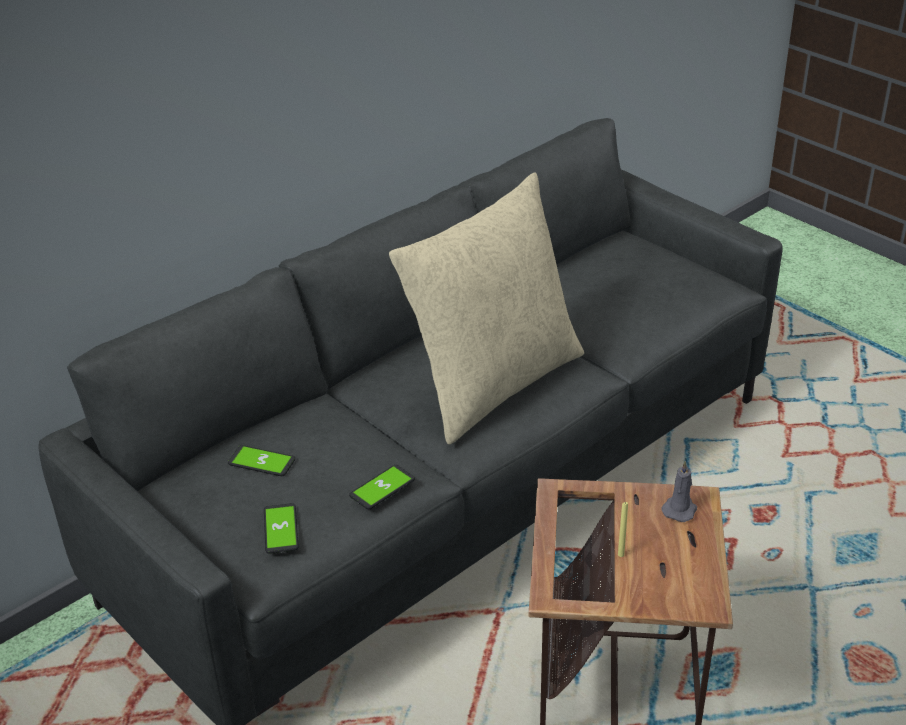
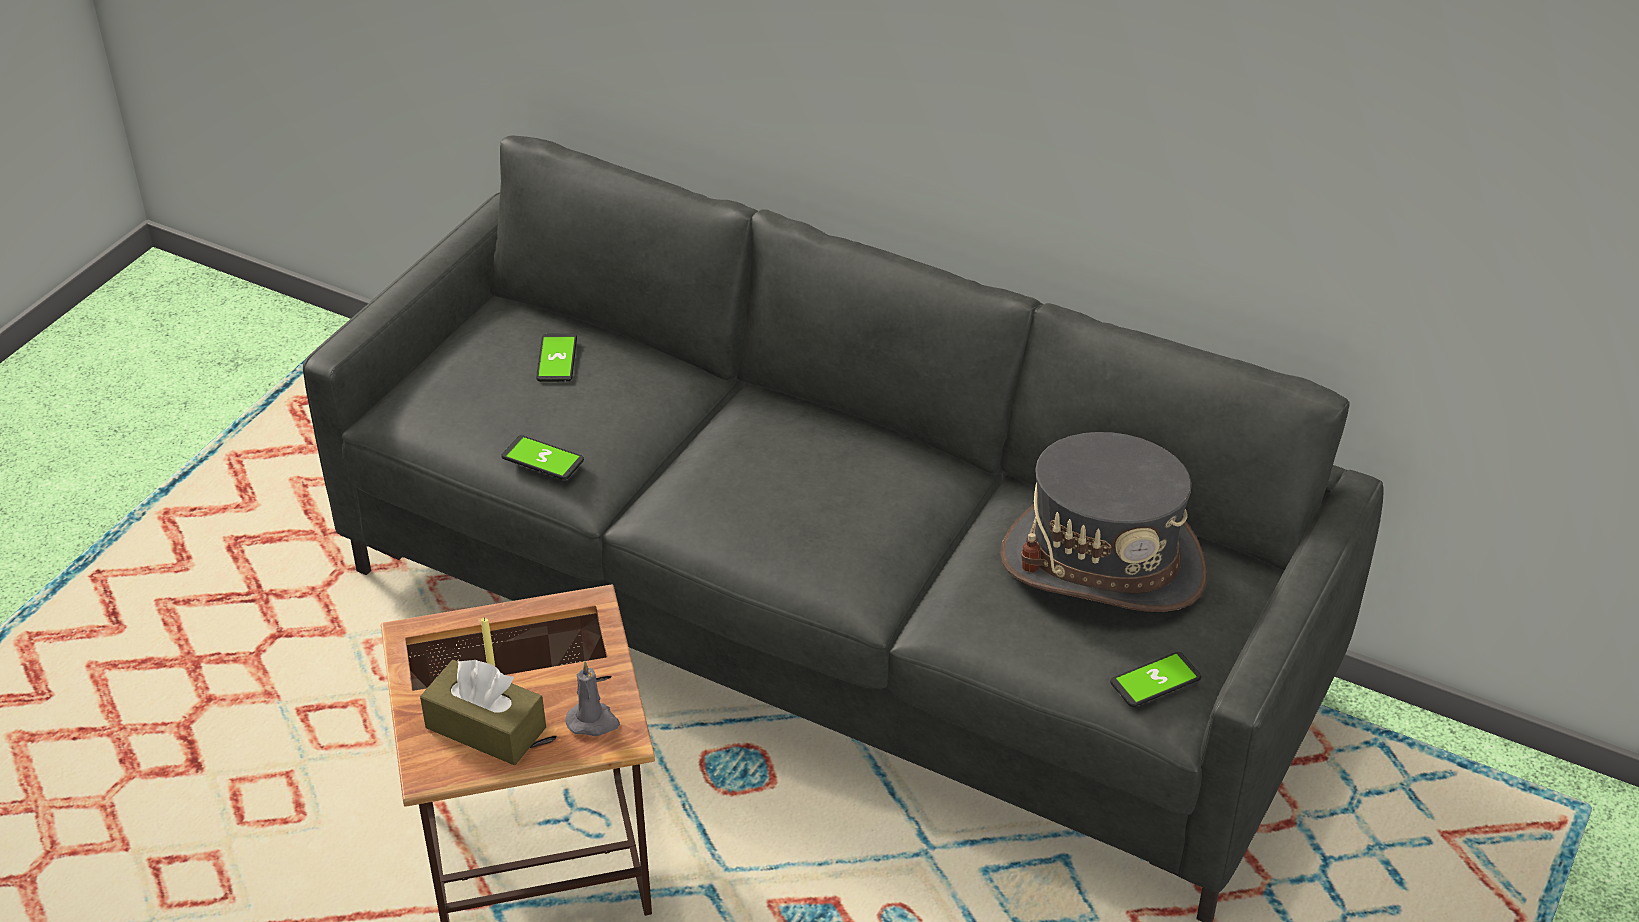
camera: 70 degrees right, 5 degrees up
(281, 529) = (450, 404): phone -> phone (1155, 681)
(493, 383) = (792, 507): beige pillow -> none
(607, 277) = (1103, 565): none -> grey hat
(670, 565) = (485, 728): none -> brown tissue box

